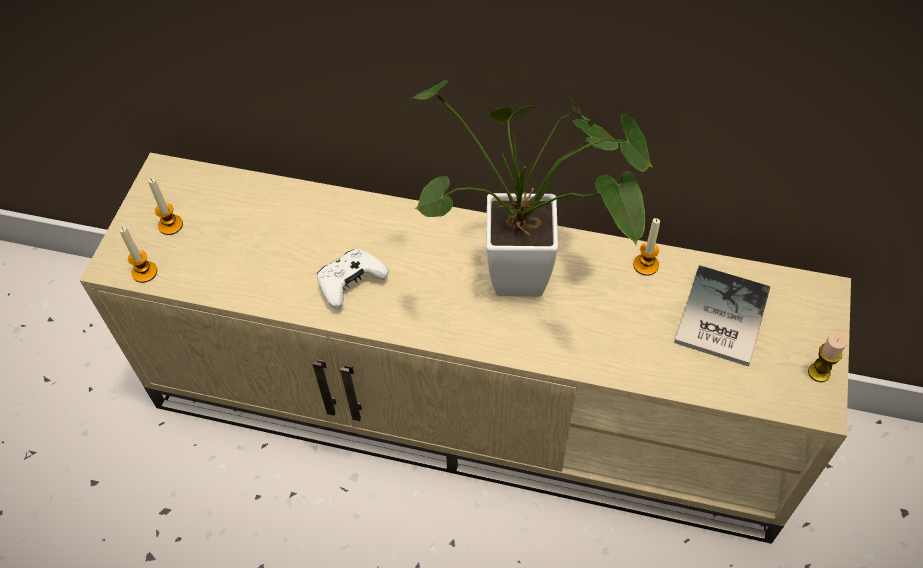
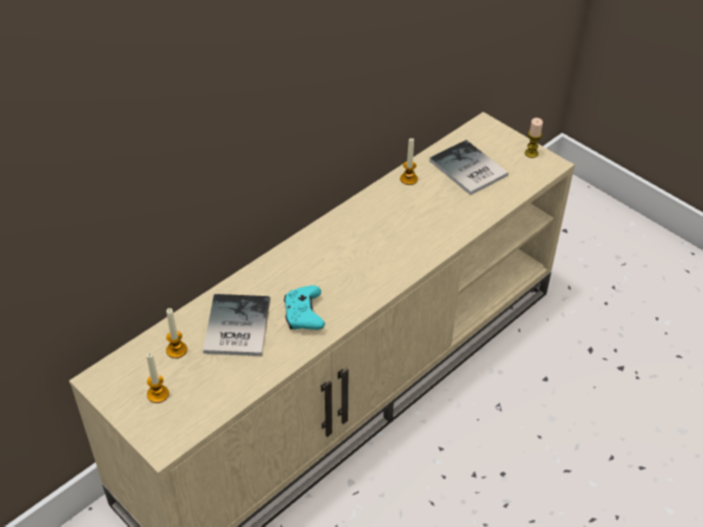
camera: 60 degrees left, 10 degrees down
(144, 272) = (189, 427): candle -> candle (176, 350)
(293, 235) = (234, 327): none -> book
(350, 283) = (304, 315): white game controller -> turquoise game controller
(534, 279) = (377, 229): potted plant -> none

